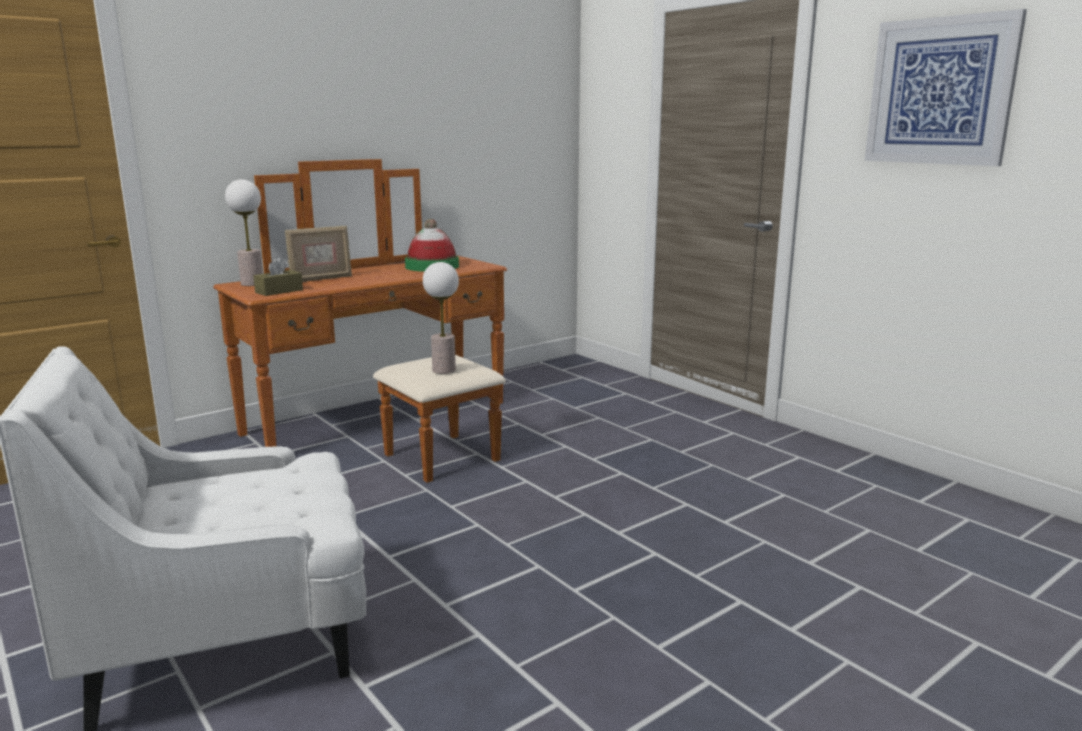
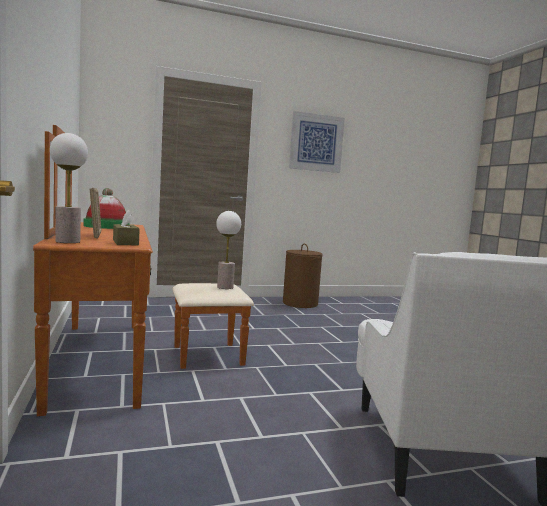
camera: 70 degrees left, 10 degrees down
(819, 465) = (300, 303): none -> brown laundry basket

